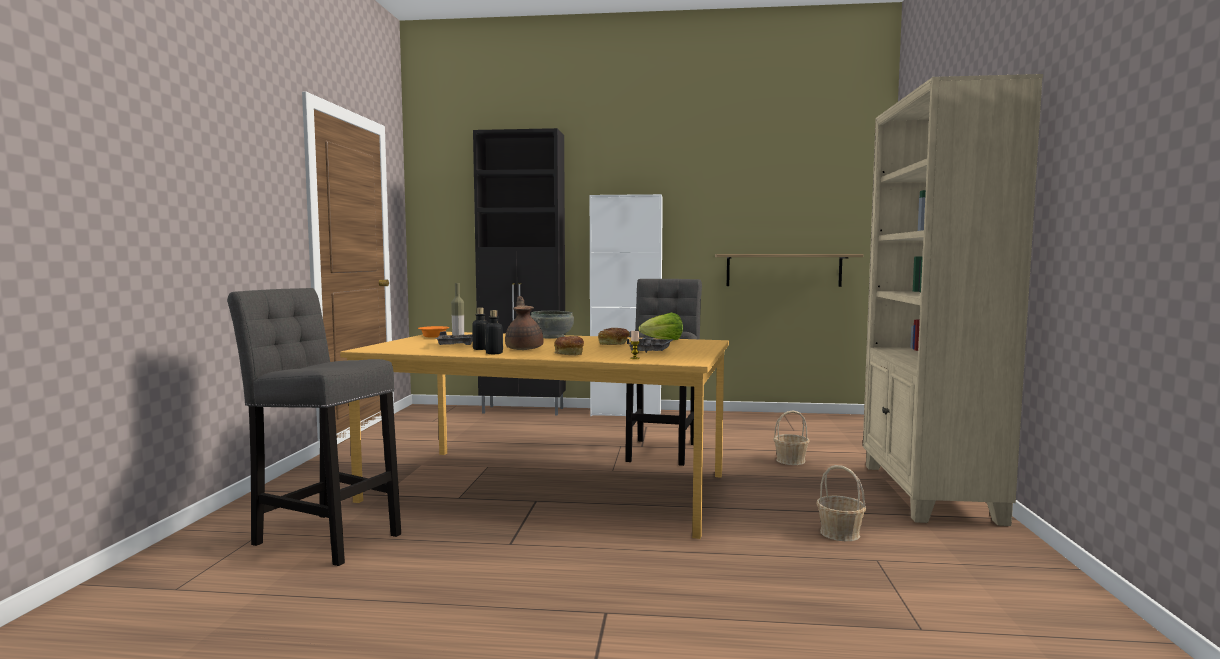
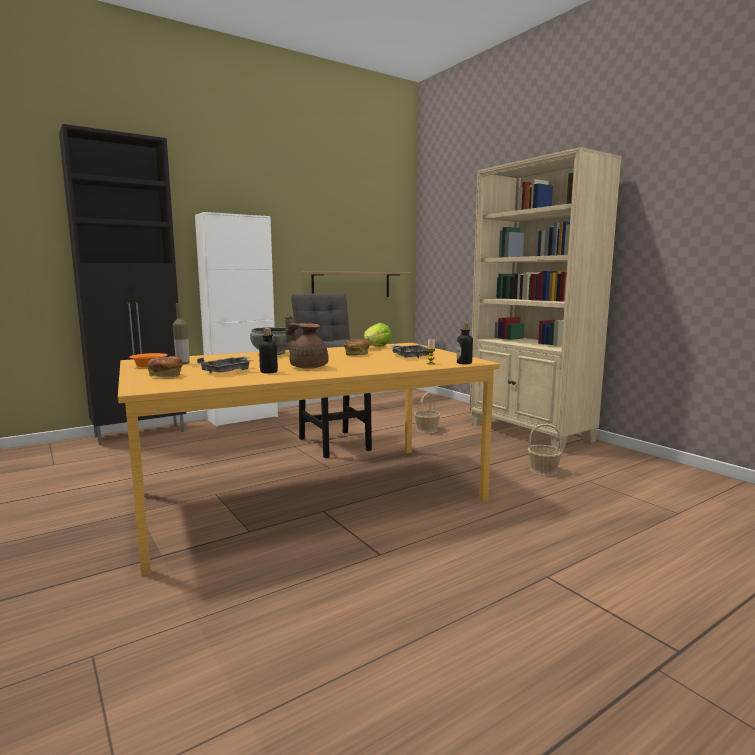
camera: 40 degrees left, 5 degrees up
(323, 537) = (188, 624): grey stool -> none
(494, 353) = (303, 374): bottle -> bottle (464, 363)
(569, 354) = (367, 366): bread -> bread (166, 375)

